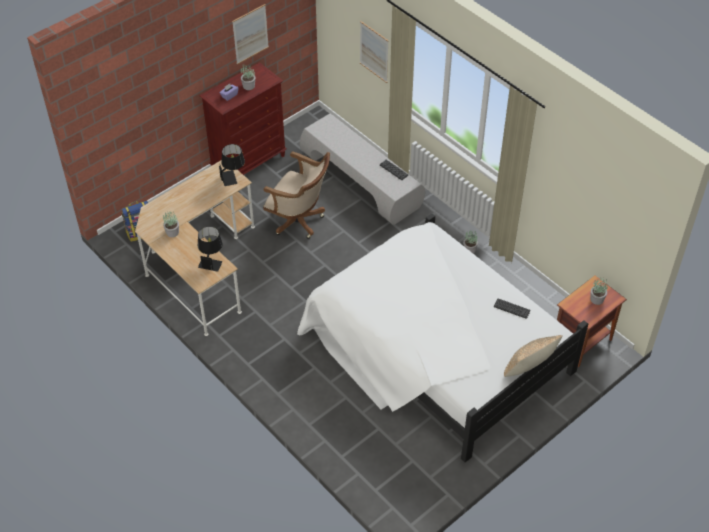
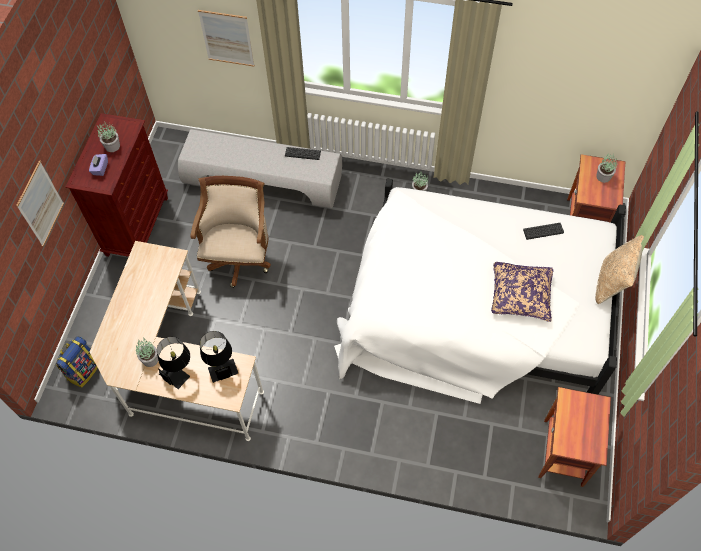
camera: 35 degrees left, 10 degrees up
(233, 177) = (163, 256): black table lamp -> black table lamp (178, 370)
(250, 34) = (82, 85): picture -> picture (40, 204)
(299, 222) = (240, 258): office chair -> office chair turned 75 degrees counterclockwise
(412, 479) = (564, 453): none -> nightstand
(452, 338) = (520, 295): none -> purple pillow

